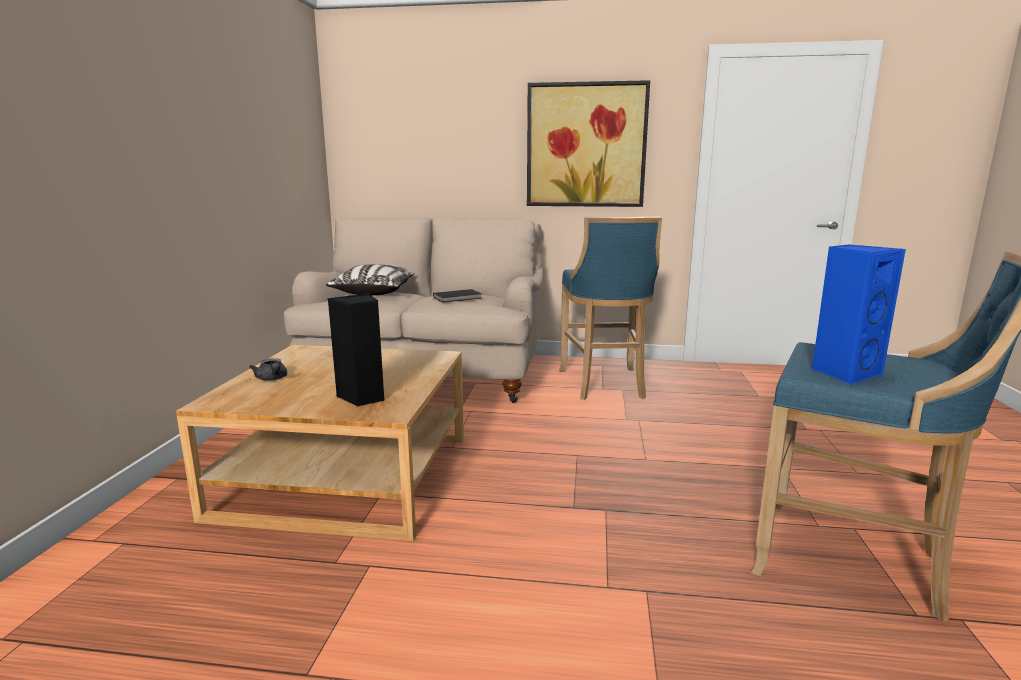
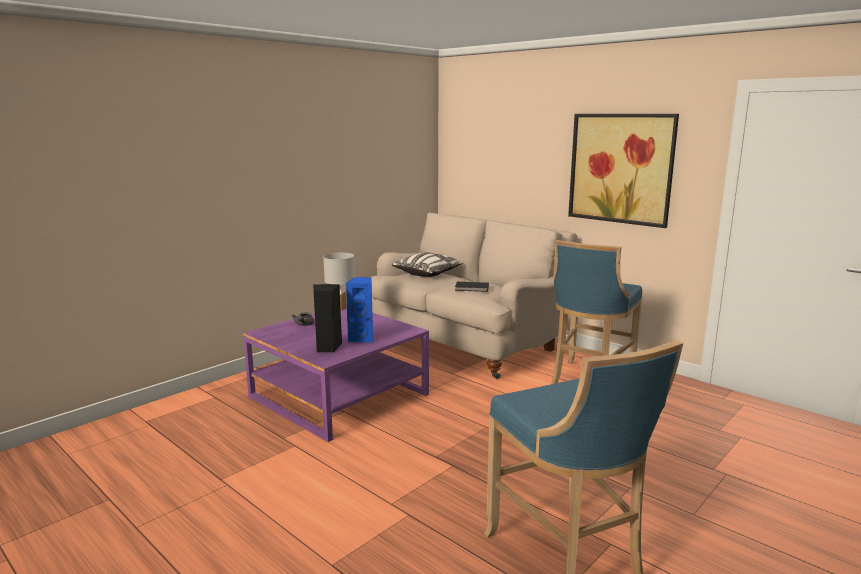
camera: 35 degrees right, 0 degrees up
(296, 351) = (340, 309): none -> white table lamp
(347, 475) = (339, 395): beige coffee table -> purple coffee table
(844, 373) = (541, 405): blue speaker -> blue speaker (362, 338)

